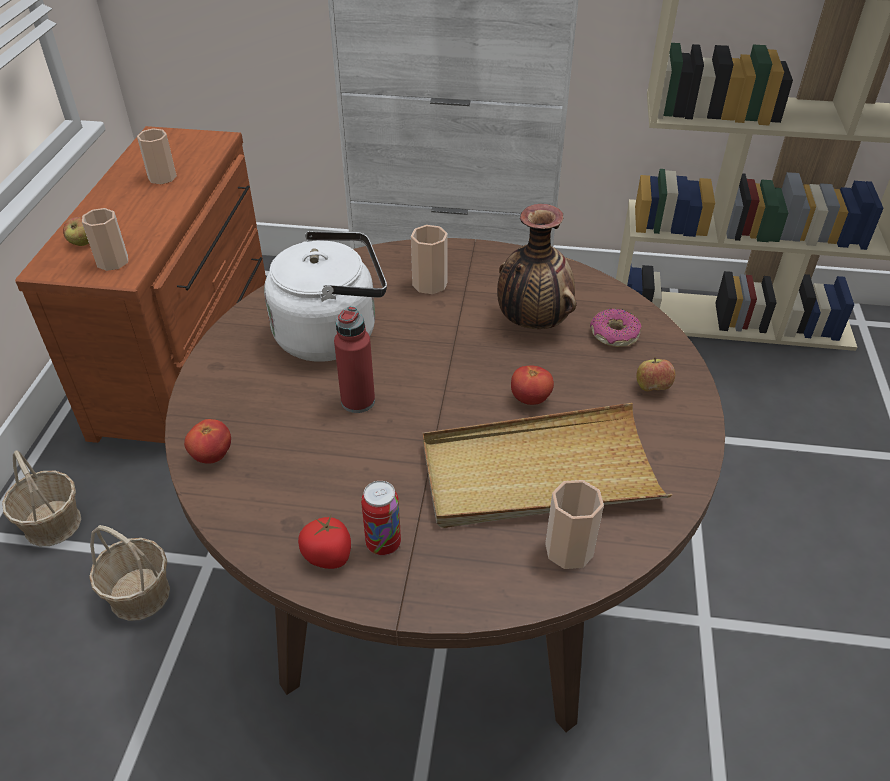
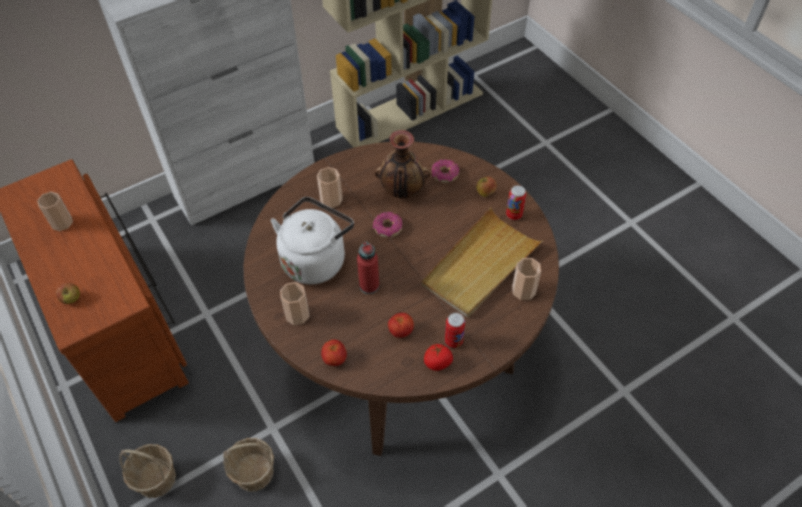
camera: 40 degrees left, 10 degrees up
(112, 262) = (110, 298): cup -> cup (297, 315)
(462, 351) = (387, 228): none -> donut
(530, 399) = (442, 232): tomato -> tomato (401, 331)
(667, 440) = (514, 215): none -> can

